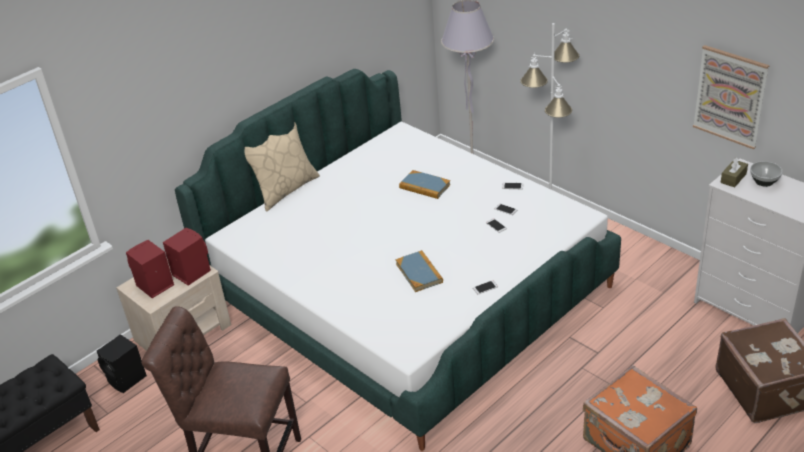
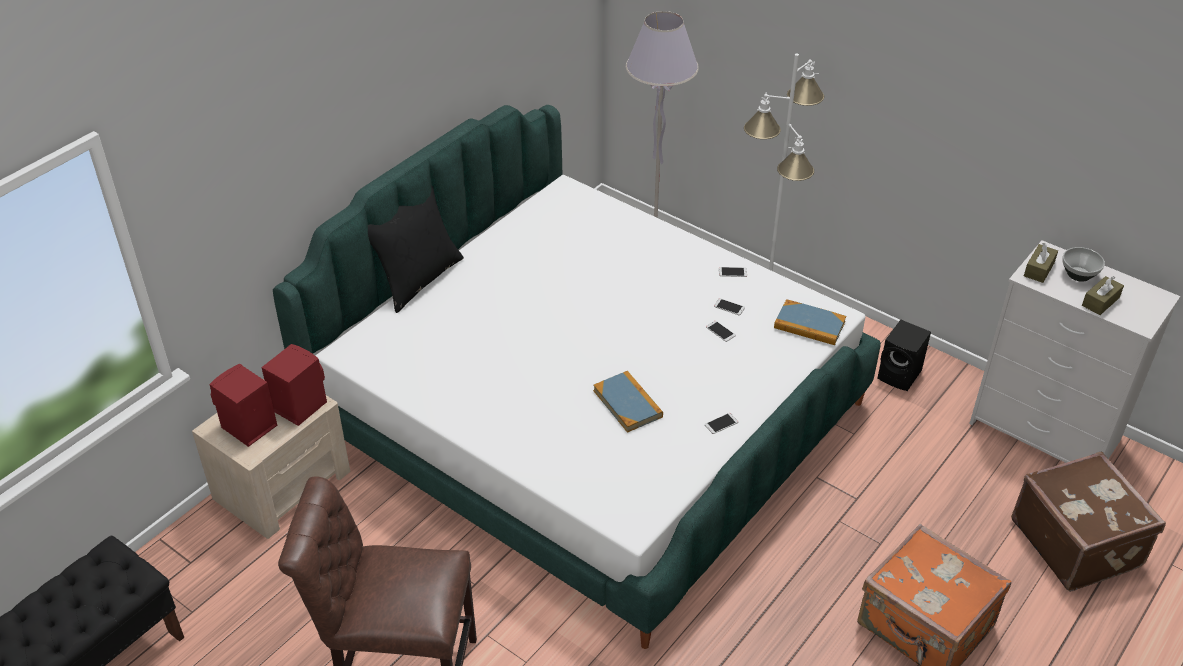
camera: 10 degrees left, 5 degrees up
(127, 380) = (213, 559): black speaker -> black speaker (900, 375)
(285, 189) = (417, 279): beige pillow -> black pillow
(424, 186) = (613, 273): book -> book (809, 325)
(730, 96) = (1035, 160): picture -> none
(777, 200) = (1100, 301): none -> brown tissue box

